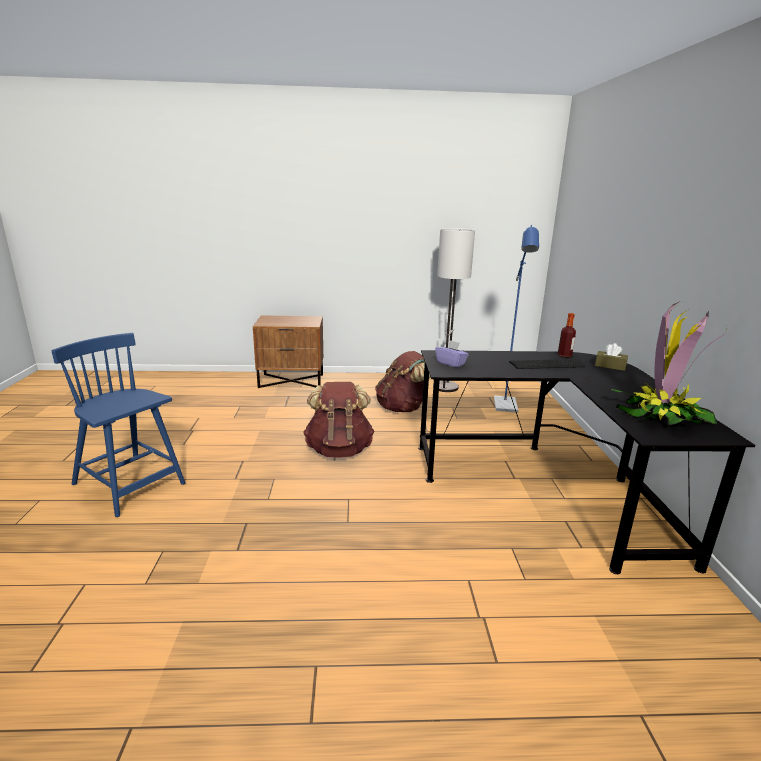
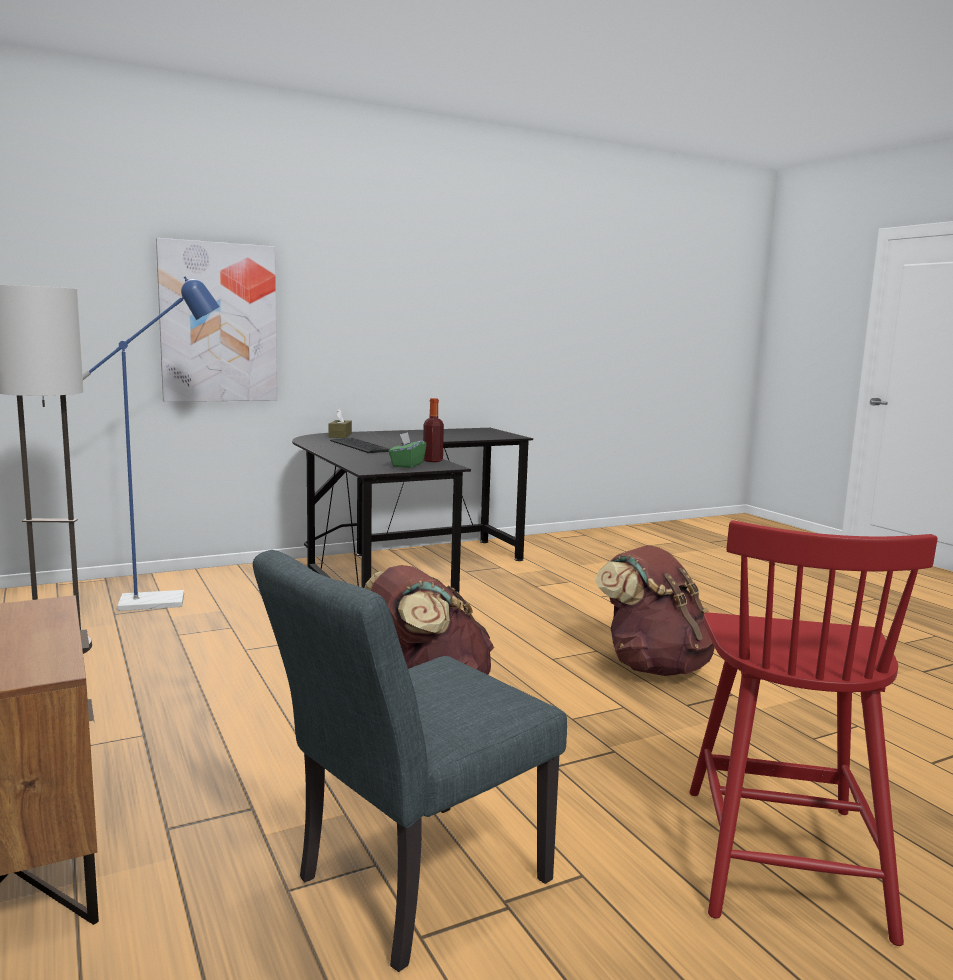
camera: 115 degrees left, 10 degrees down
(130, 485) = (781, 855): blue chair -> red chair
(218, 419) = (408, 886): none -> grey chair
(402, 408) = (201, 671): brown backpack -> brown backpack (653, 666)
(451, 363) = (407, 465): purple tissue box -> green tissue box
(564, 355) = (313, 442): bottle -> bottle (432, 460)
(612, 259) = (218, 323): none -> picture
(661, 416) = (468, 433): potted plant -> none

